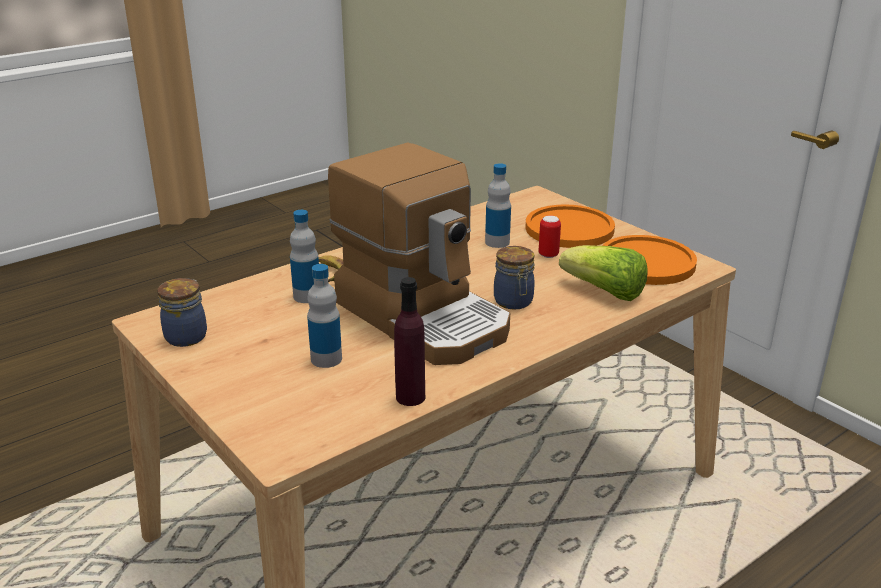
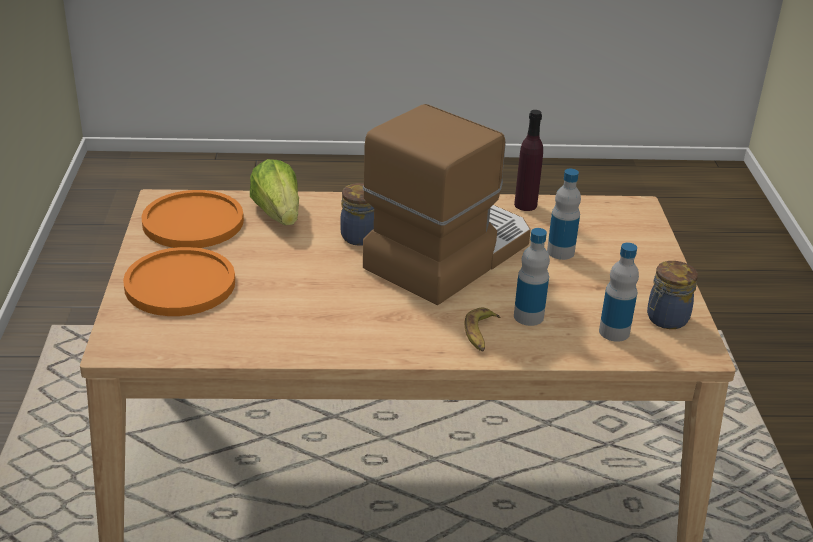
camera: 145 degrees left, 5 degrees up
(424, 316) = (447, 254): coffee machine -> coffee machine turned 45 degrees clockwise
(497, 242) = (274, 300): bottle -> bottle (614, 332)
(548, 255) = (255, 264): can -> none

